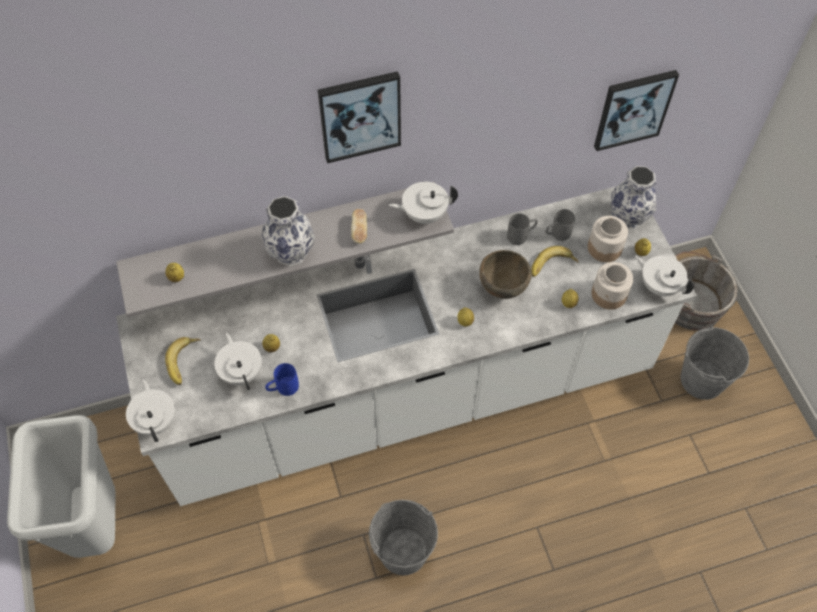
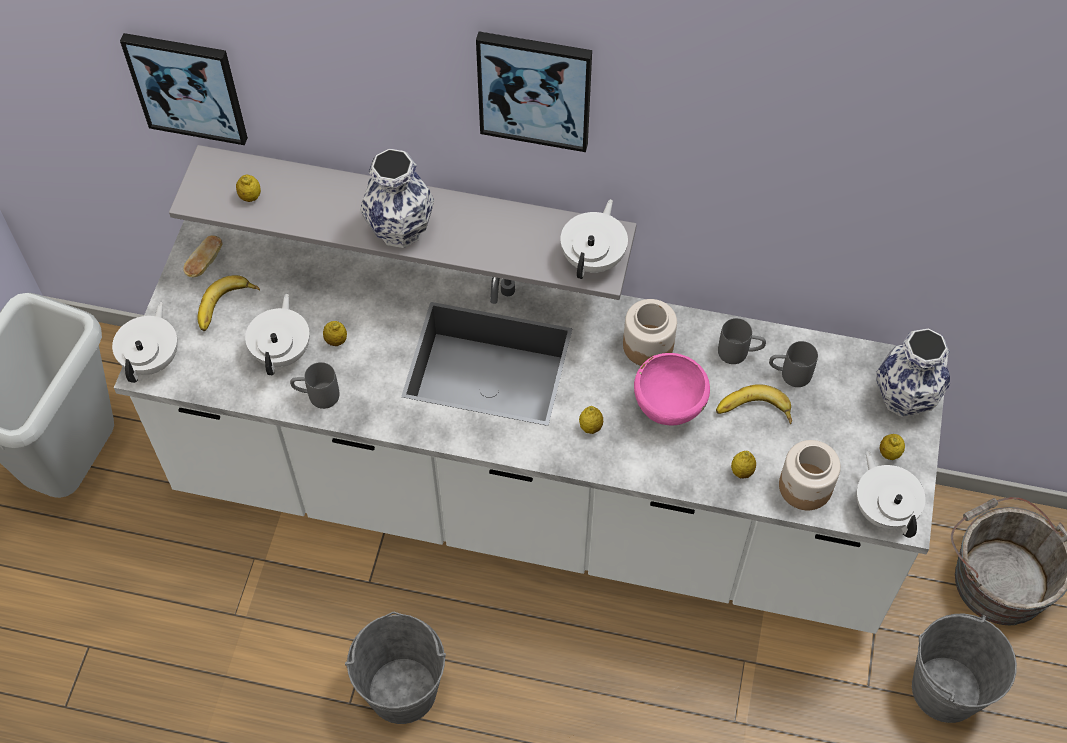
camera: 30 degrees right, 0 degrees up
(283, 388) = (316, 396): blue mug -> grey mug
(359, 231) = (499, 242): bread -> bread (205, 263)
(424, 214) = (594, 258): white teapot -> white teapot turned 90 degrees clockwise
(502, 288) = (667, 408): brown bowl -> pink bowl
(604, 248) = (842, 423): jar -> jar (648, 345)
(633, 109) = (954, 246): picture -> picture (187, 87)

